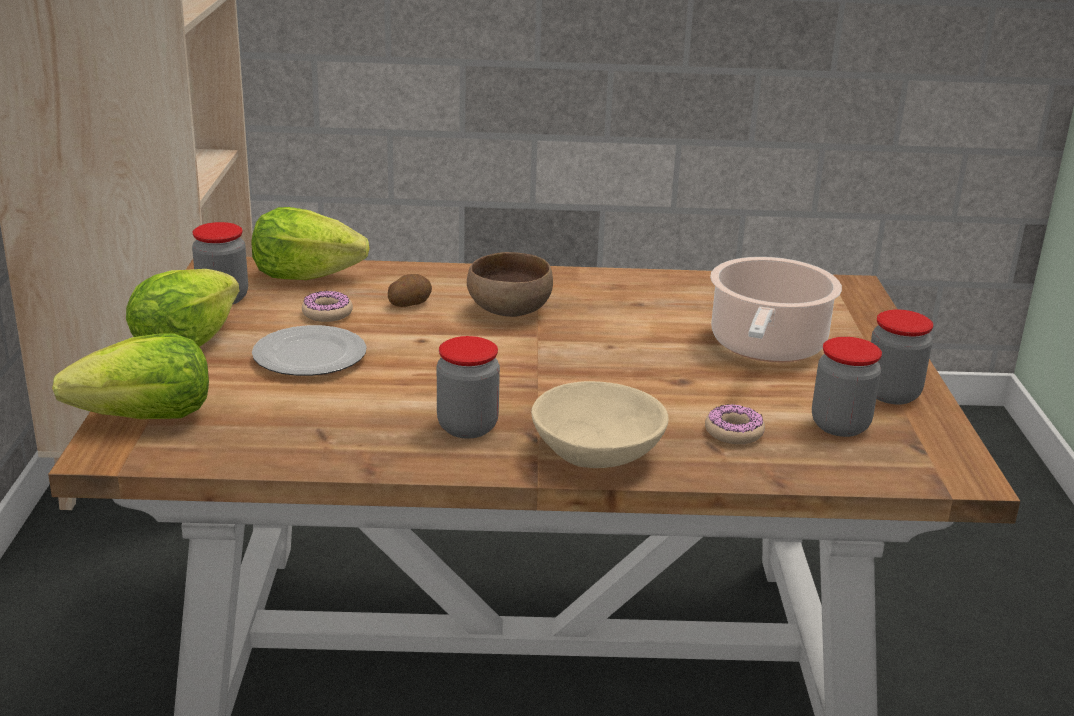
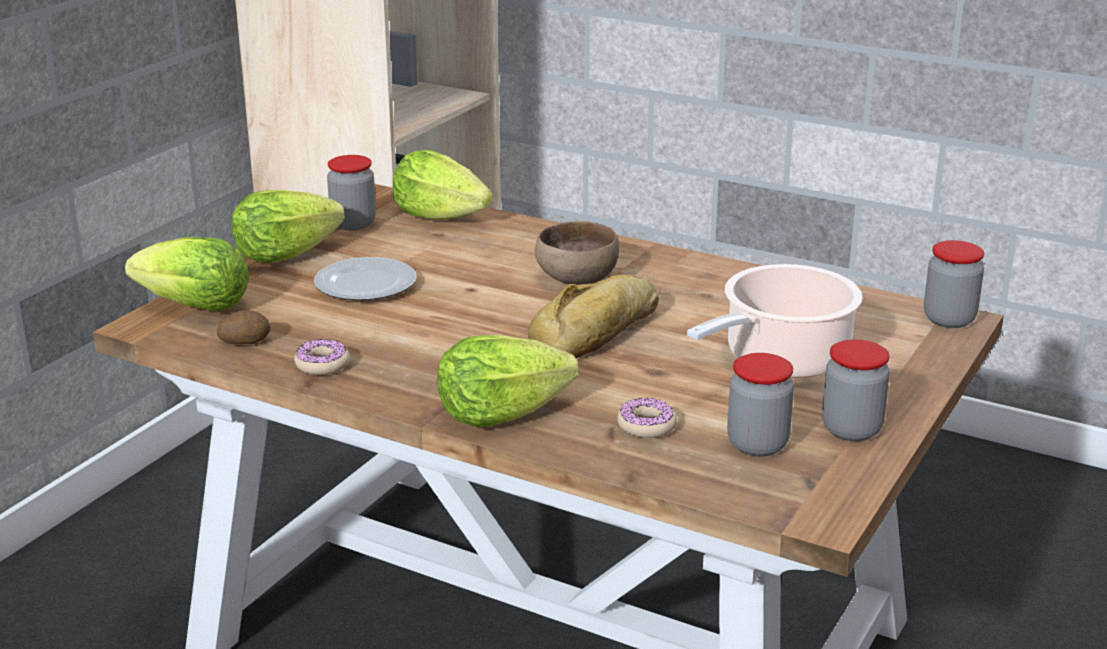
camera: 30 degrees right, 0 degrees up
(327, 313) = (420, 252): donut -> donut (322, 364)
(409, 303) = (498, 256): potato -> potato (245, 341)
(467, 427) = (422, 368): jar -> jar (949, 319)
(588, 355) = (599, 331): none -> bread
(596, 455) = (500, 414): beige bowl -> lettuce

